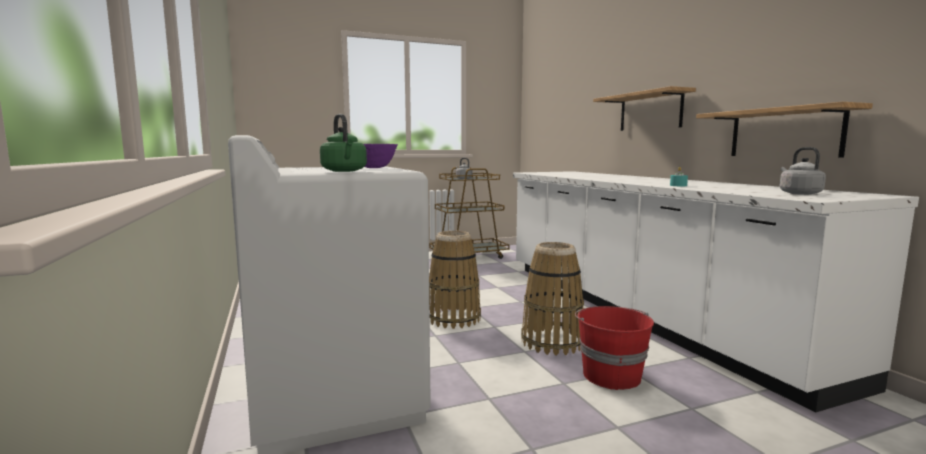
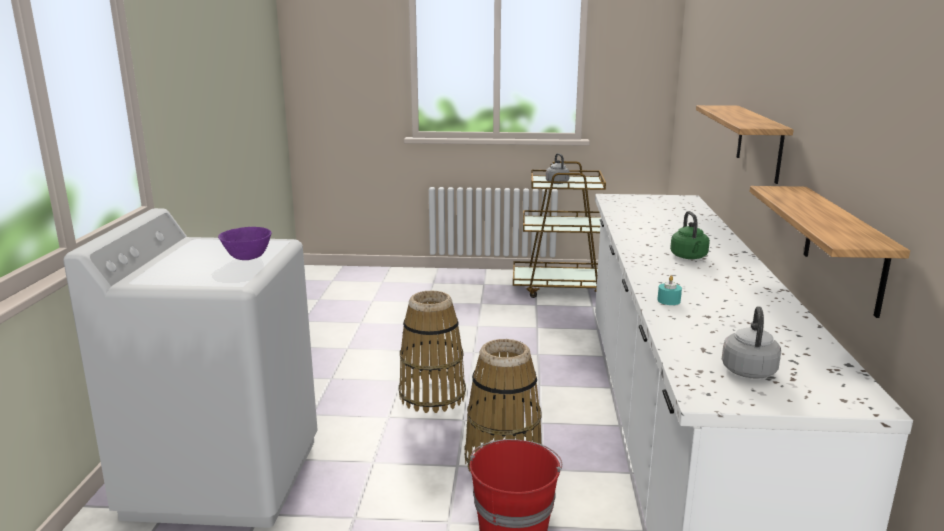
camera: 25 degrees right, 10 degrees up
(344, 171) = (180, 280): green kettle -> green kettle (689, 257)

